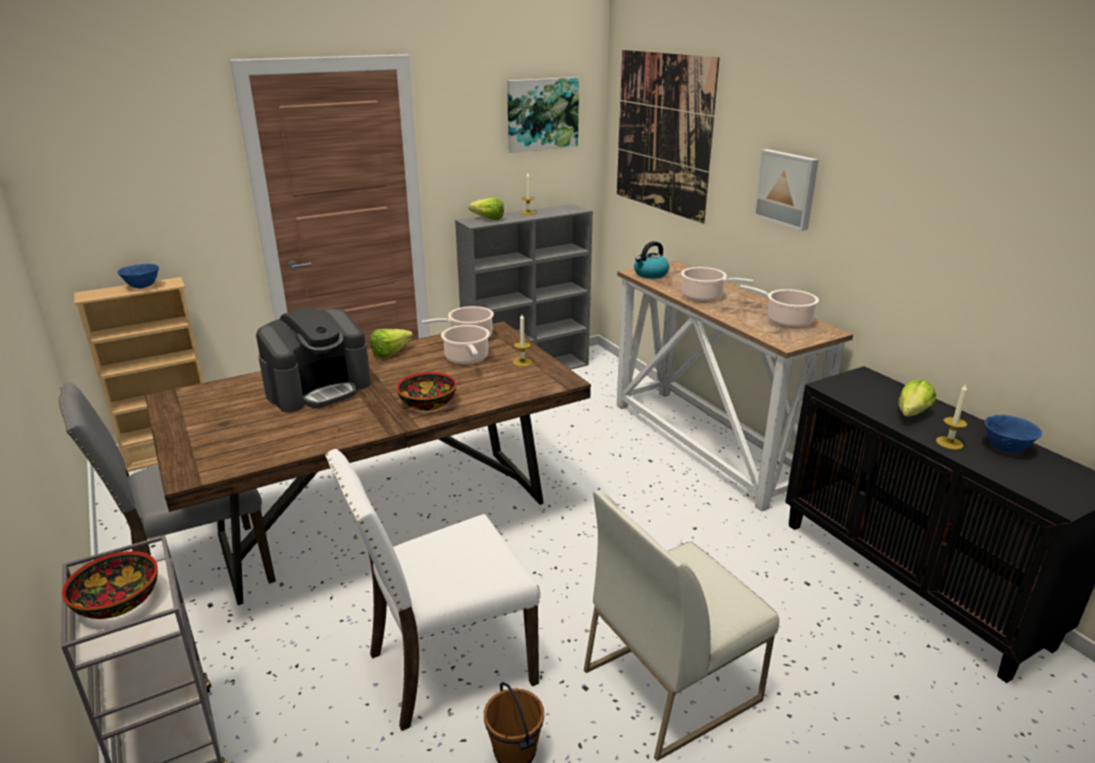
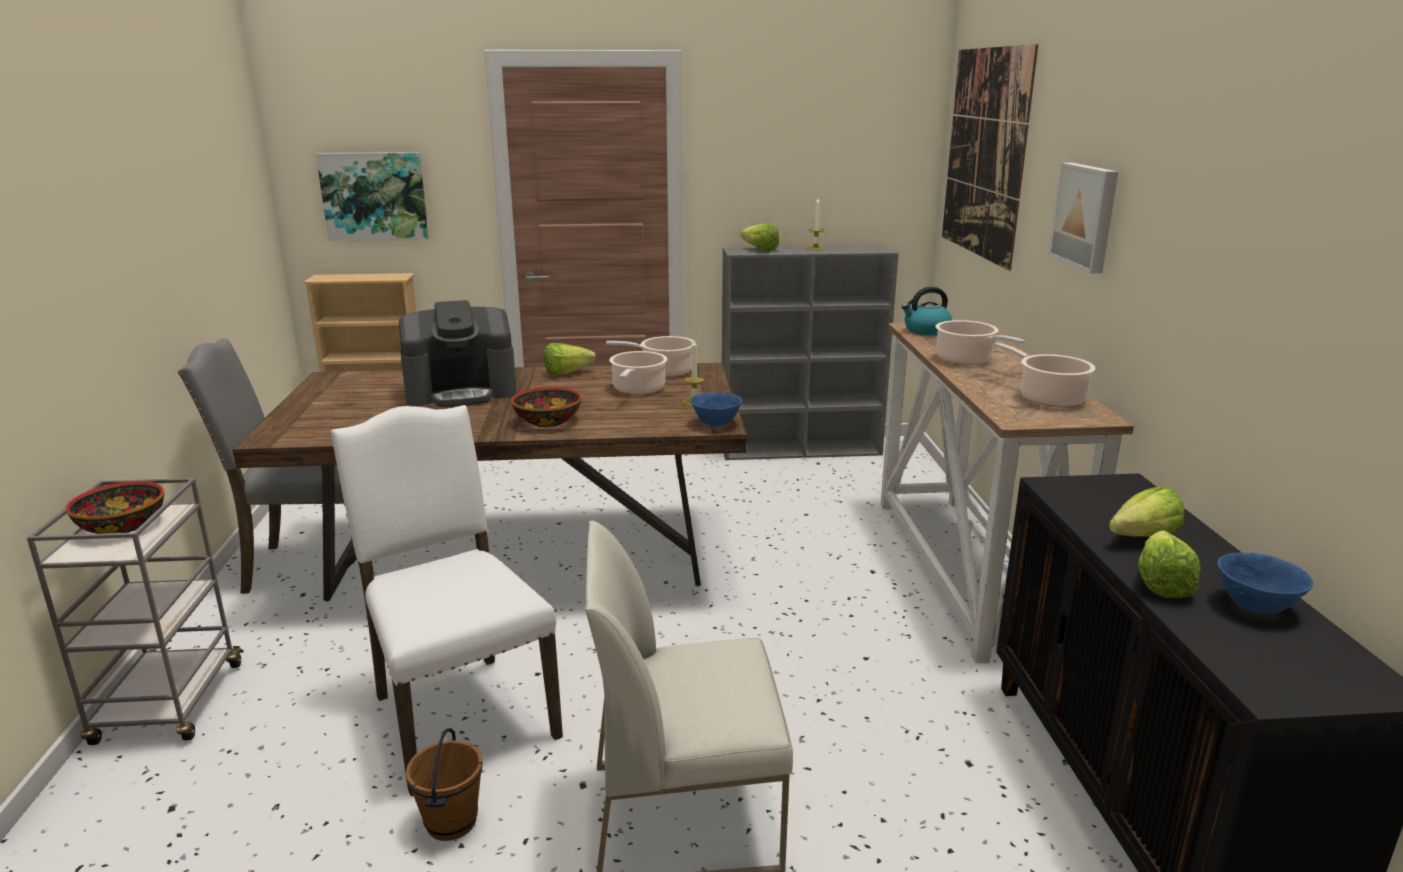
camera: 25 degrees right, 5 degrees down
(142, 286) = (371, 276): blue bowl -> blue bowl (715, 424)
(446, 666) = (459, 715): white chair -> white chair turned 60 degrees clockwise
(542, 114) = (850, 129): picture -> picture (374, 196)
(949, 443) = (1162, 581): candle -> lettuce

